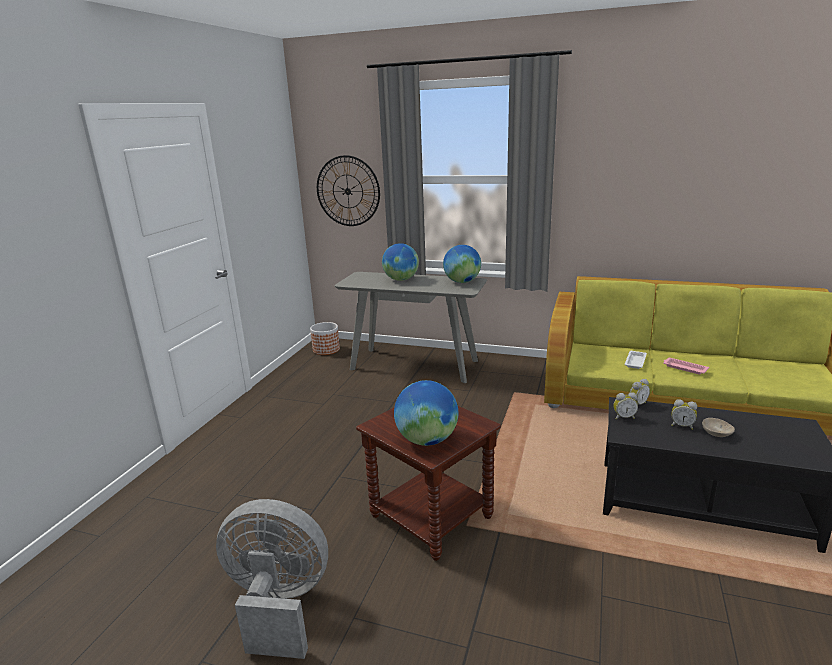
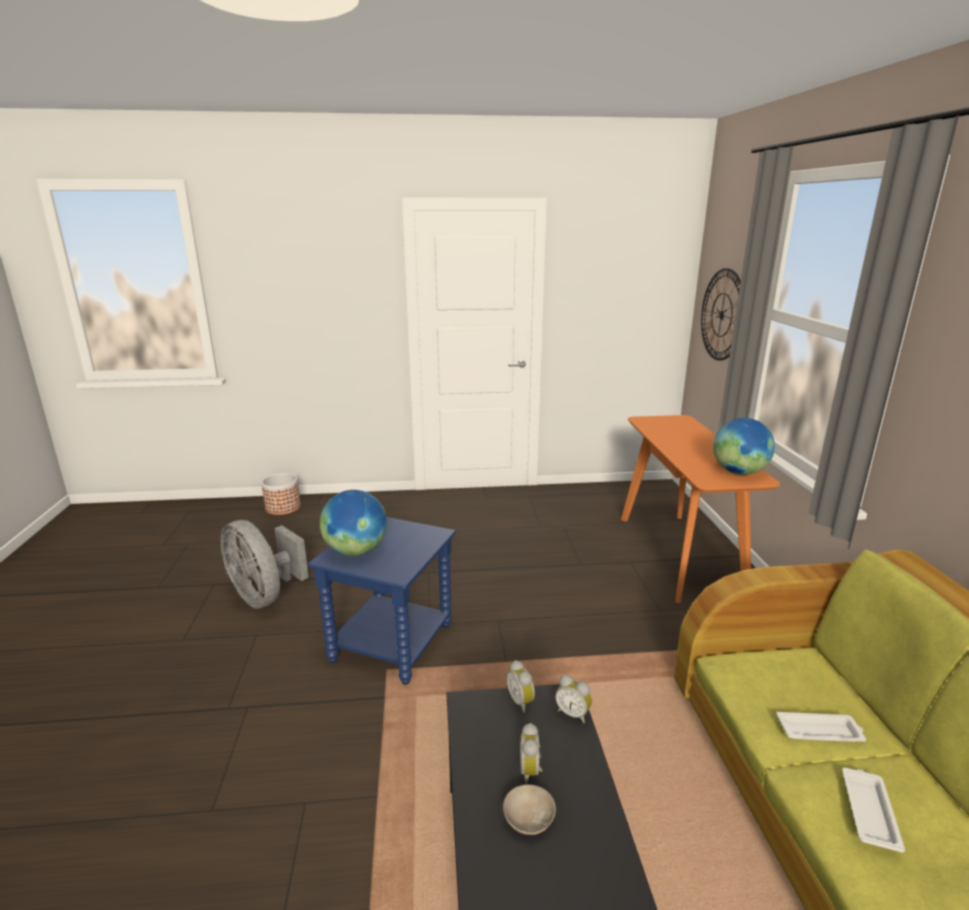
camera: 65 degrees right, 0 degrees up
(278, 605) = (265, 596): grey fan -> grey fan turned 150 degrees clockwise
(326, 350) = (648, 493): planter -> planter (283, 508)
(401, 279) = (693, 439): globe -> none
(414, 365) = (679, 554): grey console table -> orange console table
(432, 516) = (392, 644): brown side table -> blue side table
(684, 368) = (869, 811): pink tray -> white tray

